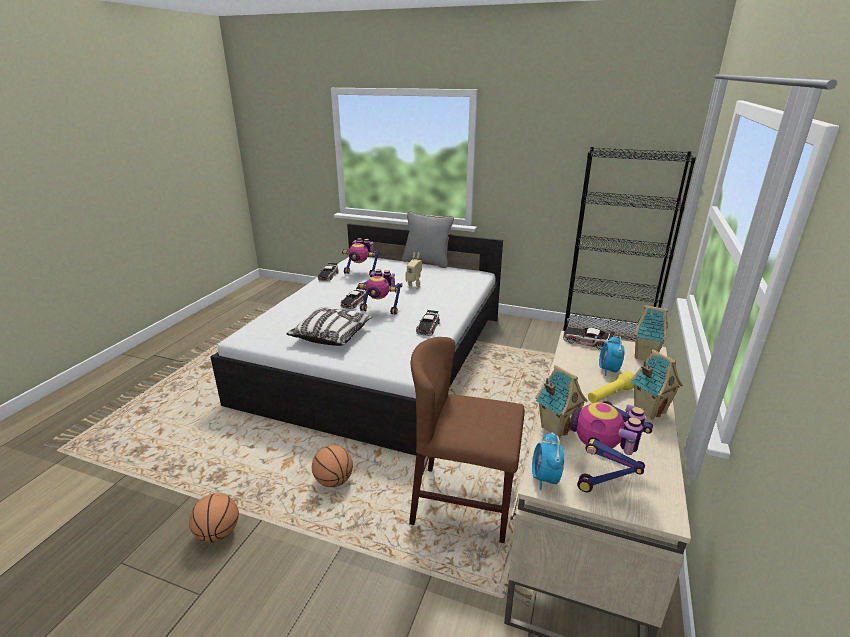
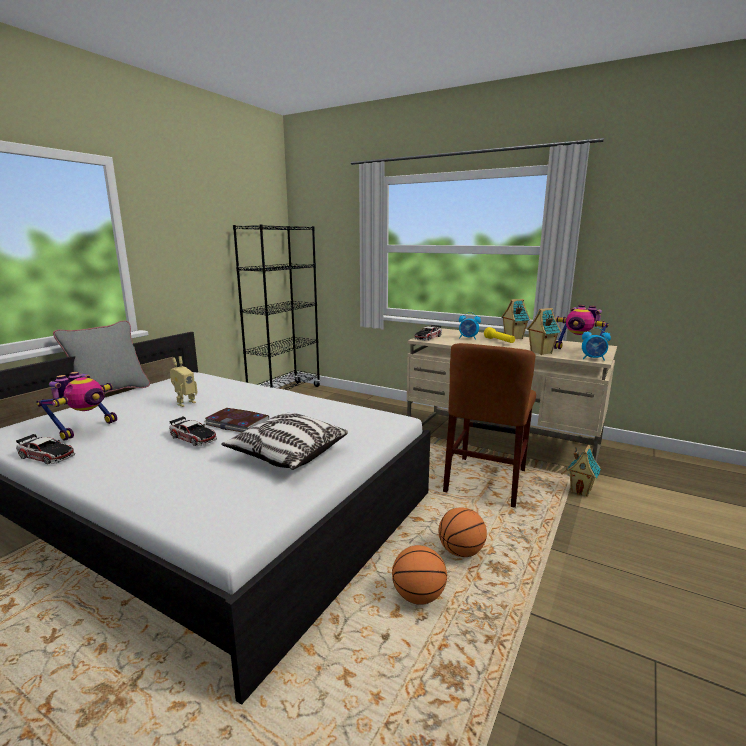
camera: 80 degrees left, 10 degrees down
(218, 533) = (562, 656): basketball -> basketball (418, 596)
(380, 310) = (238, 423): toy robot -> book
(428, 327) = (306, 405): toy car -> none
(646, 356) = (450, 331): toy house -> toy house (581, 490)

